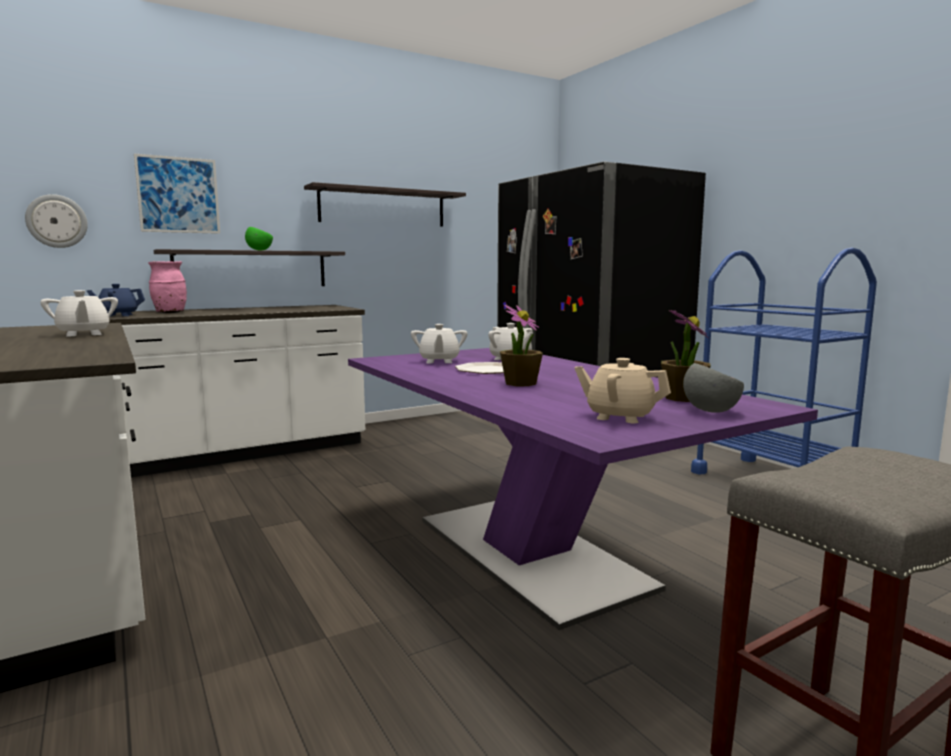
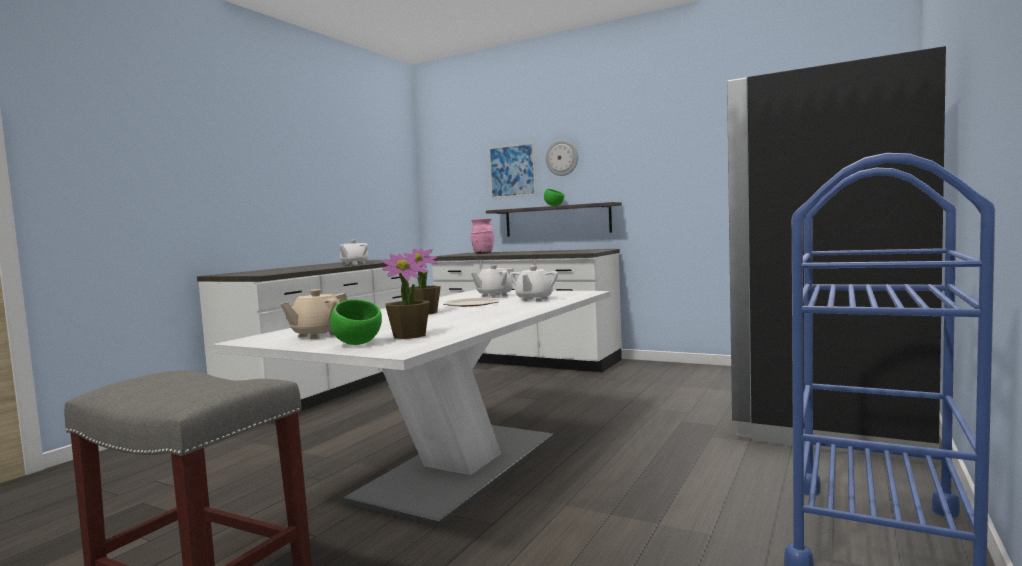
camera: 60 degrees right, 5 degrees down
(57, 221) = (452, 196): wall clock -> wall clock (562, 158)
(118, 315) = (452, 254): blue teapot -> none
(383, 207) = (667, 156): shelf -> none
(529, 554) = (460, 468): purple dining table -> white dining table
(620, 416) = (318, 335): beige teapot -> beige teapot turned 135 degrees counterclockwise
(710, 411) = (358, 344): grey bowl -> green bowl

